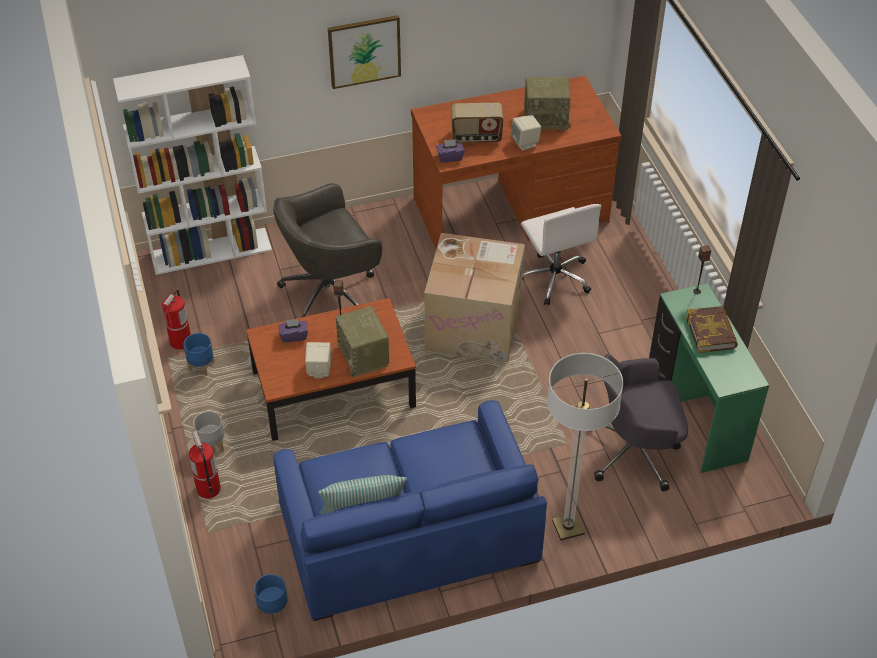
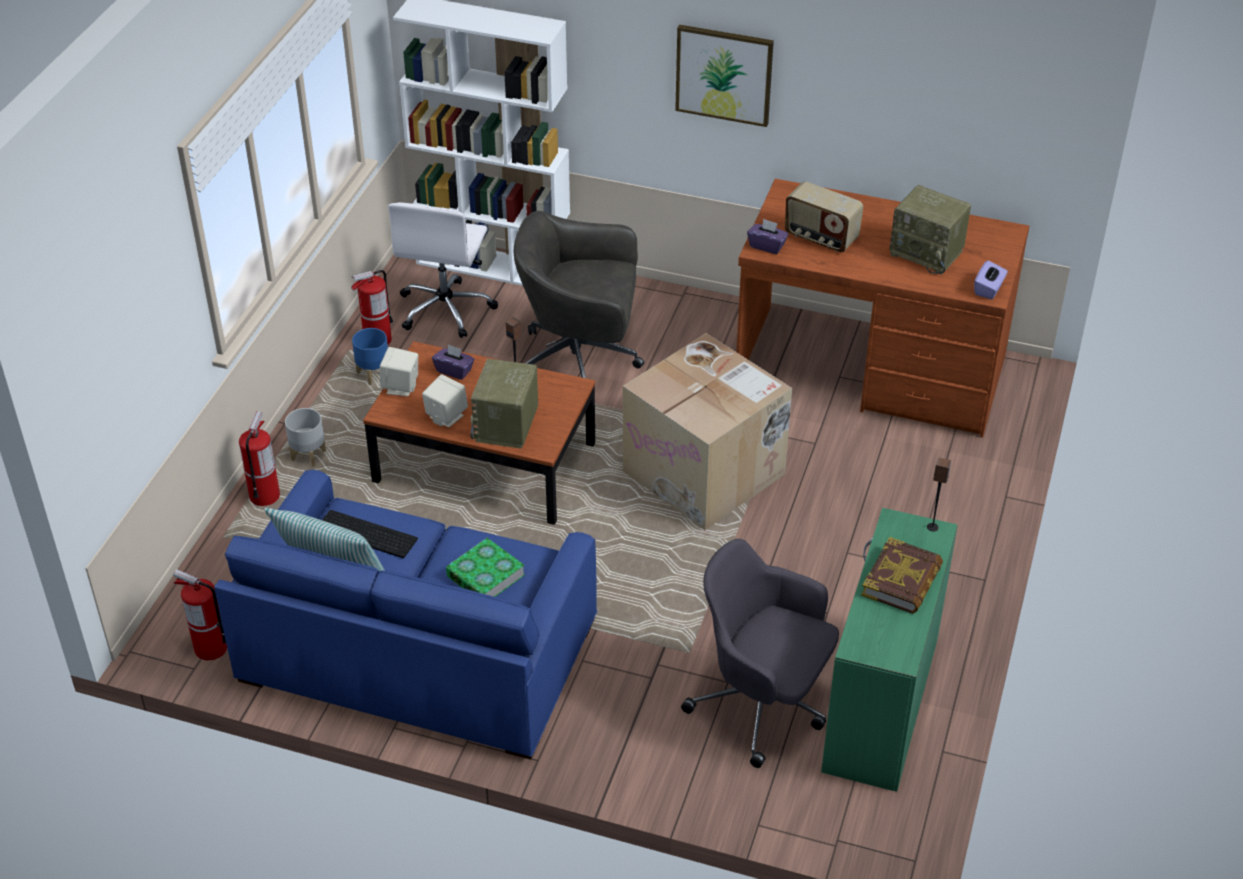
camera: 35 degrees right, 5 degrees down
(273, 610) = (210, 648): blue planter -> fire extinguisher
(349, 476) = (364, 535): none -> keyboard
(450, 460) = (485, 576): none -> book
(525, 143) = (874, 268): beige speaker -> beige speaker (401, 387)
(554, 278) = (852, 467): white office chair -> white office chair (446, 309)
(568, 527) = (600, 742): floor lamp -> none
(601, 127) = (989, 289): none -> purple tissue box

